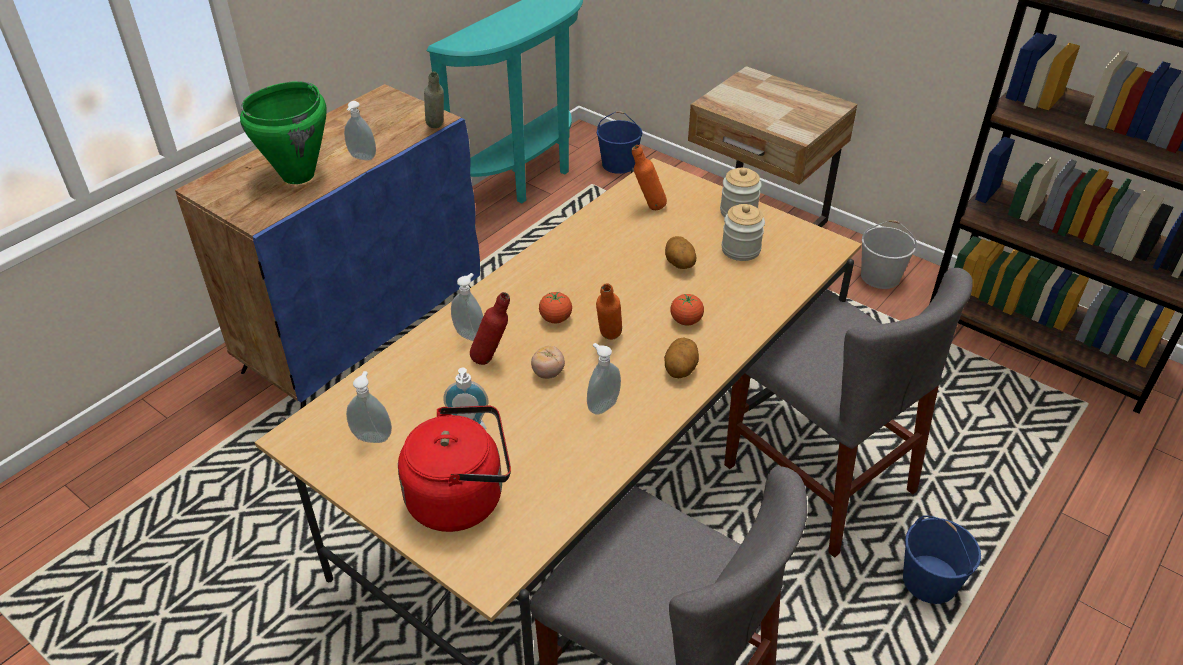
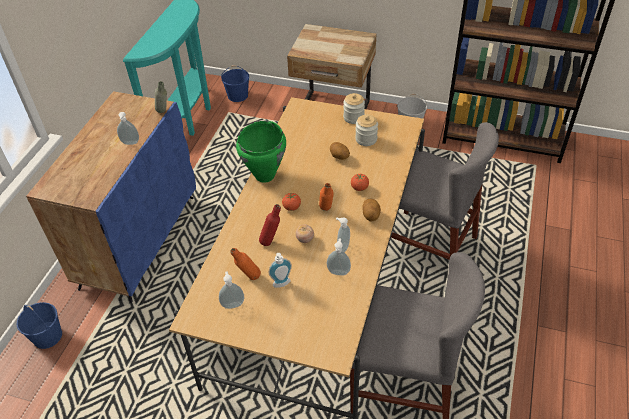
camera: 20 degrees left, 5 degrees up
(299, 175) = (99, 165): green cooking pot -> green cooking pot (265, 175)
(462, 498) = (299, 320): red kettle -> none
(471, 334) = (251, 230): soap dispenser -> soap dispenser (338, 271)
(648, 208) = (305, 128): orange bottle -> orange bottle (248, 278)
(930, 582) = (502, 281): blue bucket -> blue bucket (48, 336)

